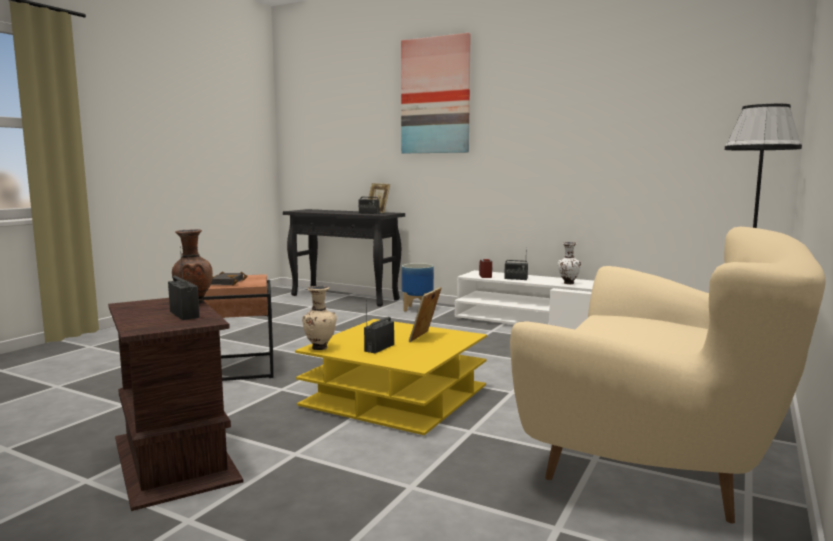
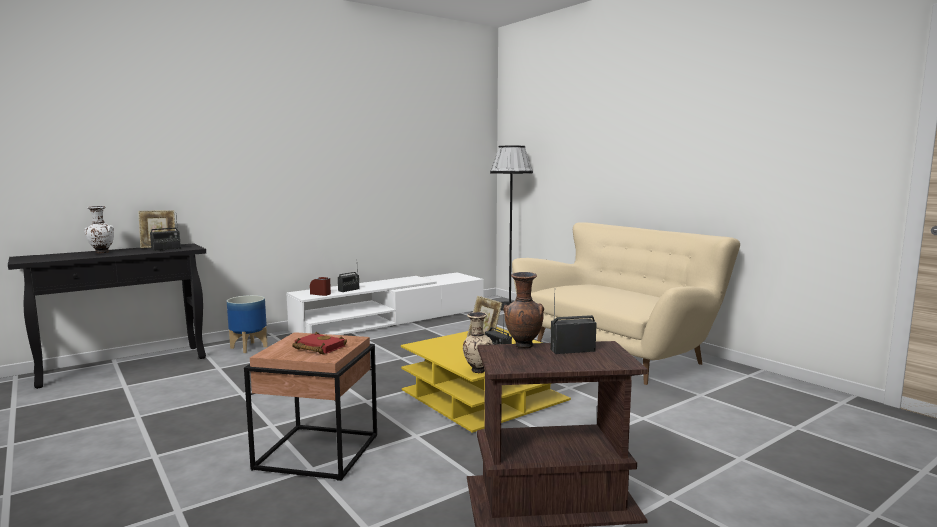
camera: 65 degrees left, 0 degrees up
(226, 282) = (317, 348): black book -> red book
(435, 96) = (223, 109): picture -> none
(568, 283) = (392, 284): white vase -> white vase (101, 252)

